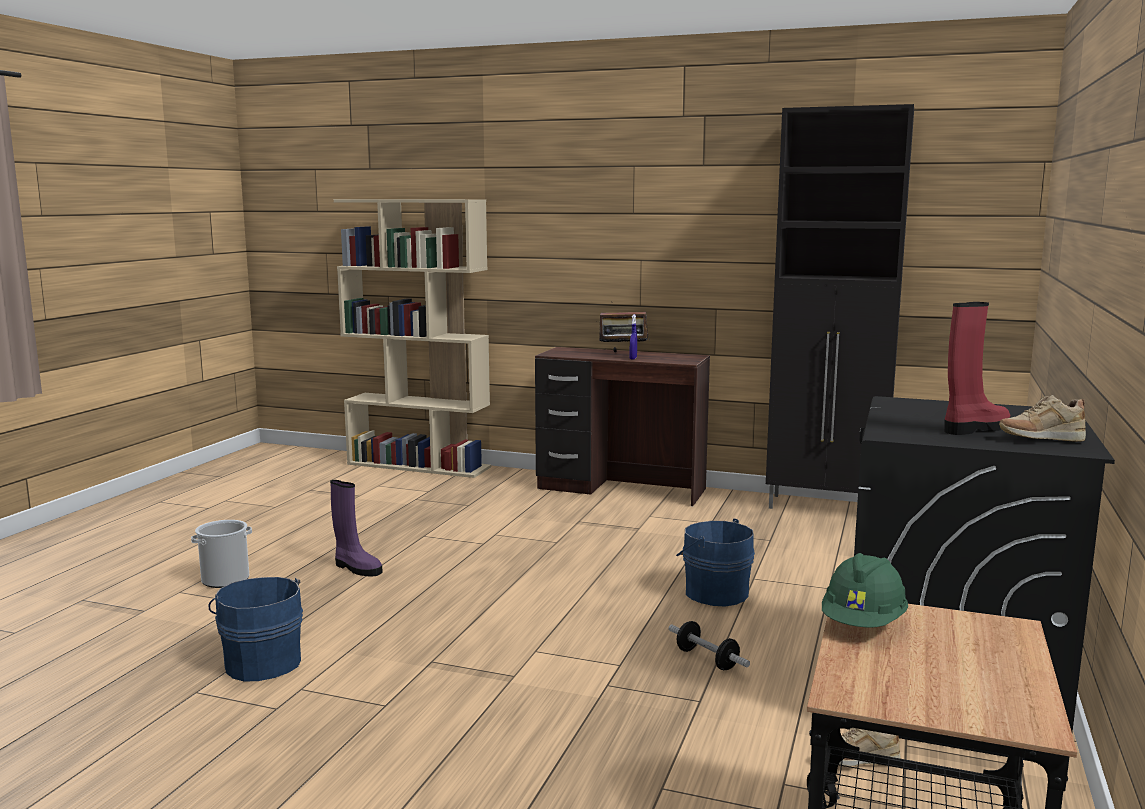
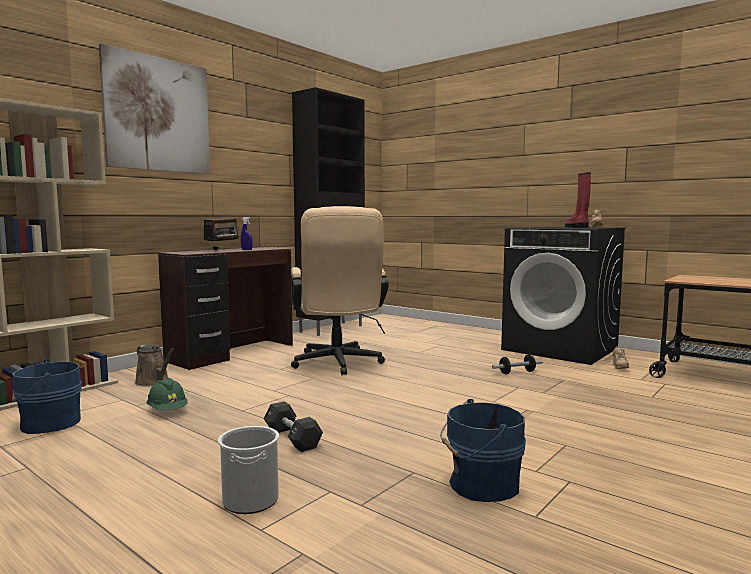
camera: 70 degrees left, 5 degrees down
(356, 568) = (292, 438): purple boot -> black dumbbell
(486, 487) = (154, 382): none -> brown watering can
(570, 183) = (158, 114): none -> picture
(627, 543) = (338, 364): none -> beige office chair
(714, 592) = (432, 360): blue bucket -> blue bucket (47, 424)
(863, 624) = (696, 281): green hard hat -> green hard hat (167, 411)

